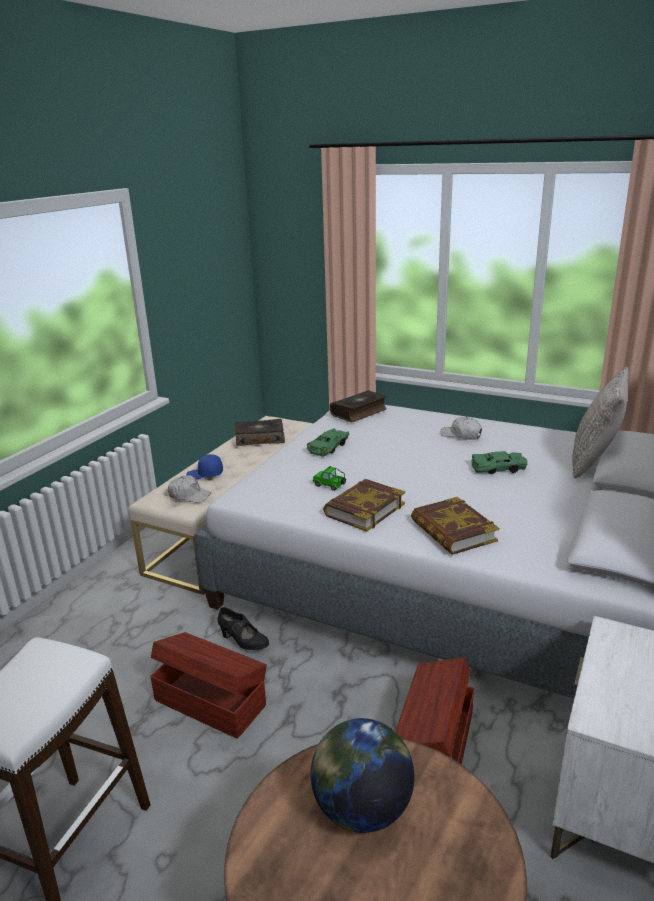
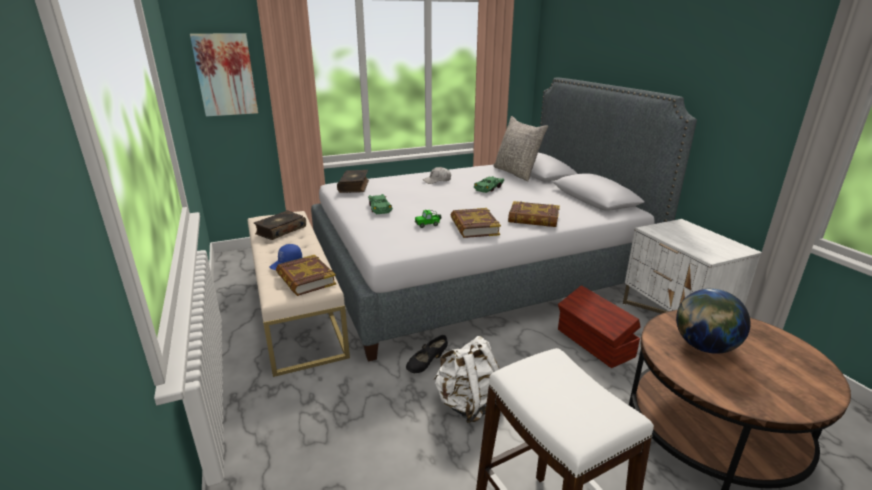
camera: 50 degrees left, 0 degrees up
(189, 495) = (305, 279): white cap -> book
(210, 701) = (468, 404): brown storage box -> white backpack
(243, 642) = (427, 364): black shoe -> black shoe turned 150 degrees clockwise
(293, 257) = (225, 75): none -> picture

